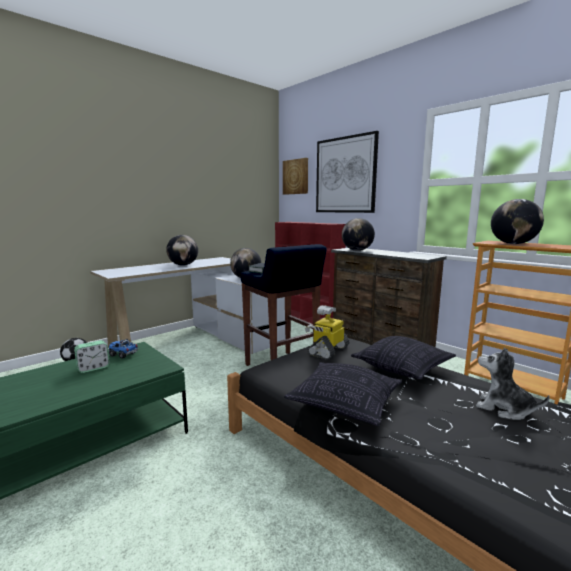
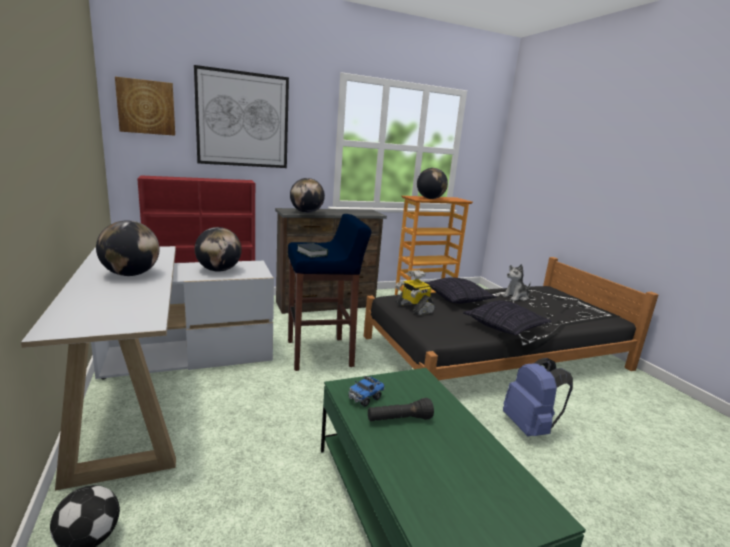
camera: 70 degrees left, 5 degrees up
(93, 368) = (399, 420): alarm clock -> black flashlight
(232, 520) = (529, 428): none -> blue backpack

